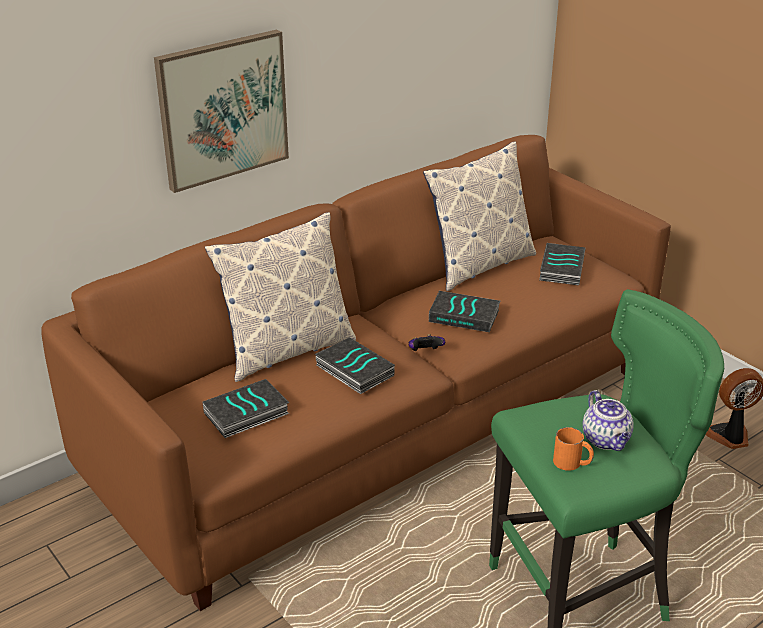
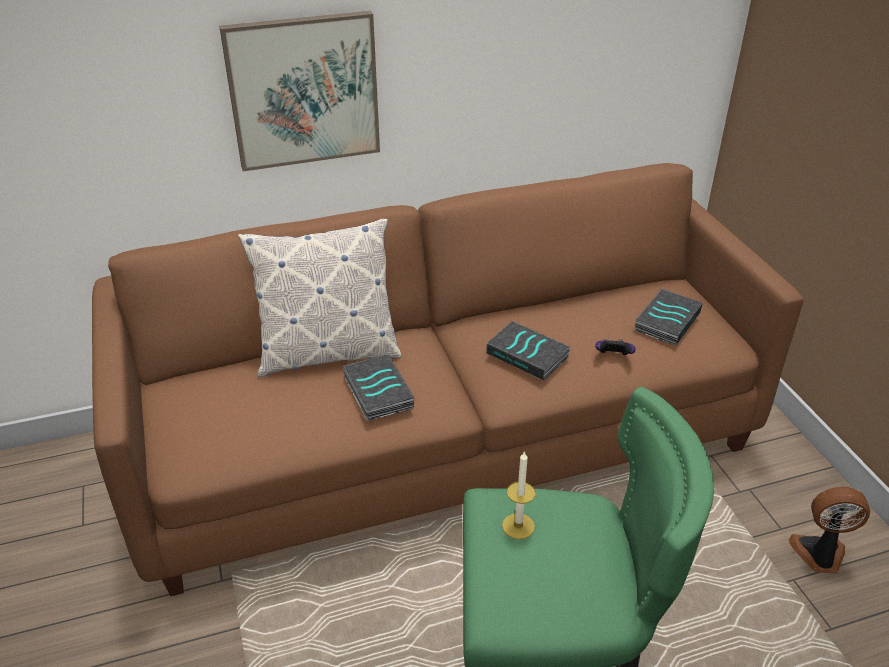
camera: 20 degrees right, 5 degrees up
(246, 414) = (243, 416): book -> none
(425, 352) = (466, 387): game controller -> game controller (613, 357)
(479, 265) = (579, 298): pillow -> none
(554, 426) = (518, 526): none -> candle
(572, 463) = (510, 582): orange mug -> none
(606, 440) = (567, 563): teapot -> none

